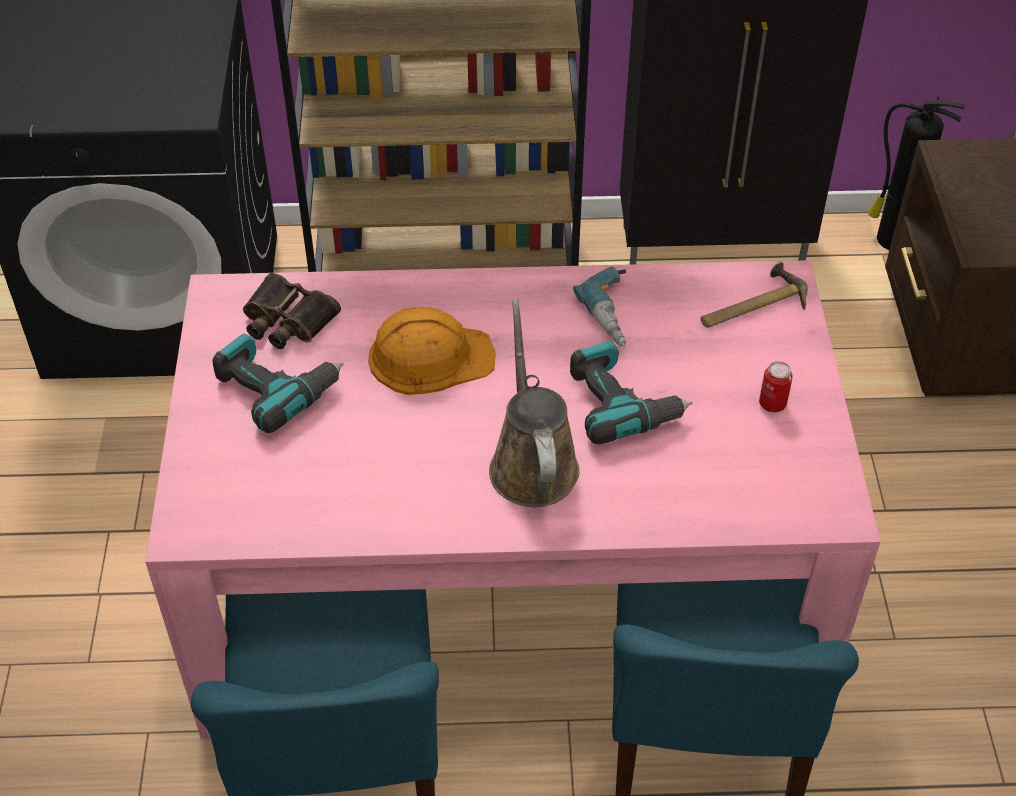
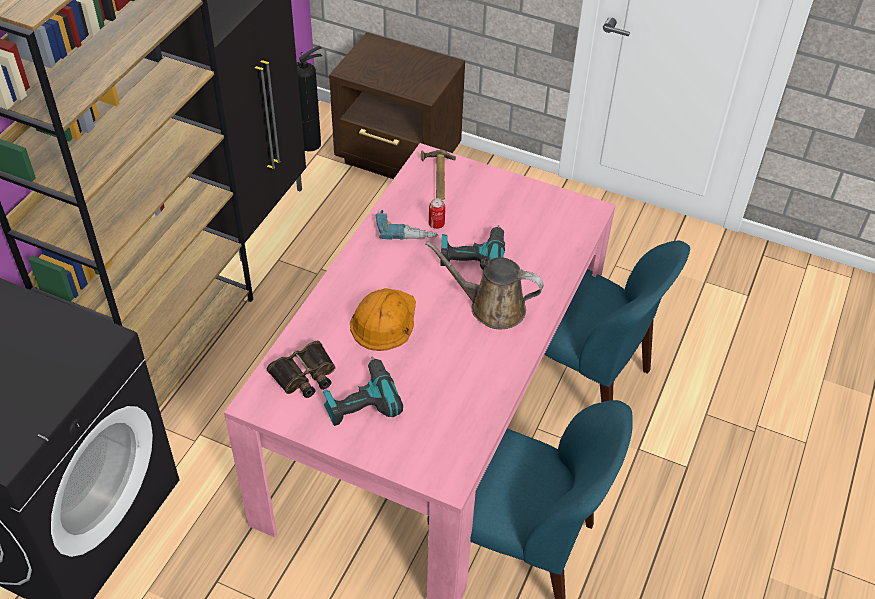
camera: 65 degrees left, 0 degrees up
(772, 404) = (509, 201): can -> can (436, 224)

